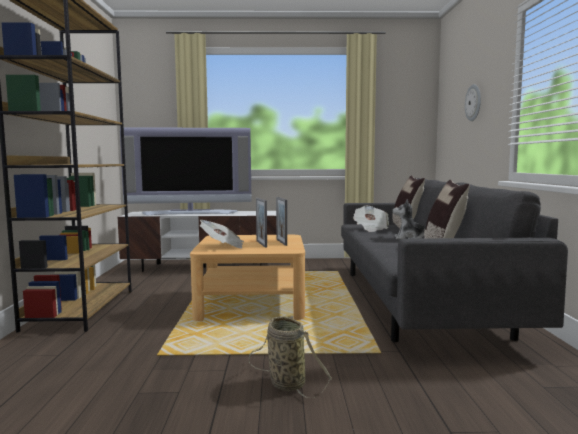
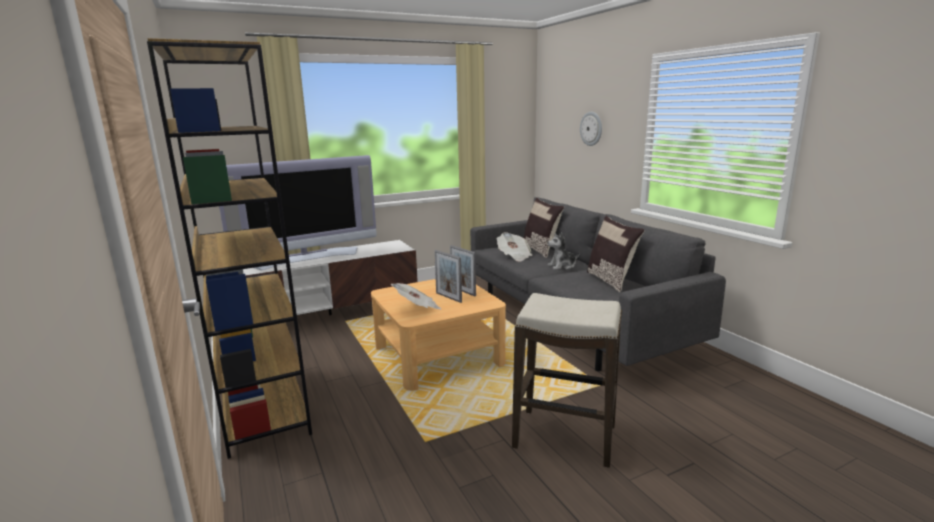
camera: 25 degrees left, 10 degrees up
(285, 383) = (564, 437): basket -> stool

